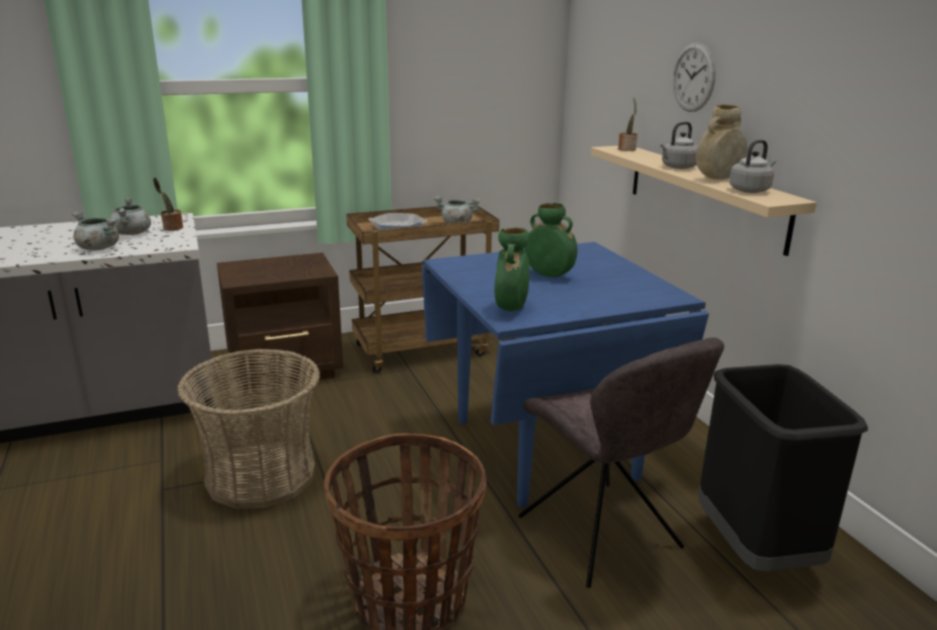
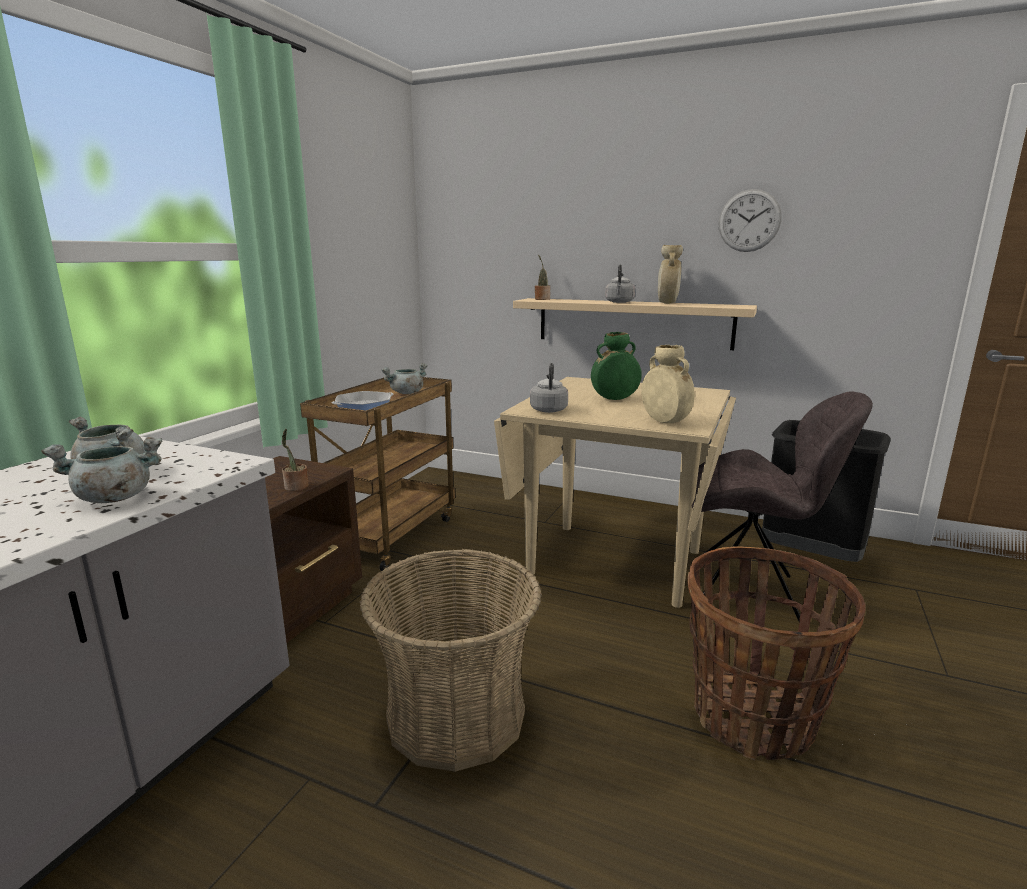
camera: 45 degrees left, 5 degrees down
(171, 228) = (158, 452): potted plant -> potted plant (296, 487)
(511, 308) = (665, 422): green vase -> beige vase
(545, 447) = (615, 561): blue dining table -> beige dining table
(693, 77) = (606, 231): wall clock -> wall clock (749, 221)
(750, 190) = (709, 305): grey kettle -> grey kettle (549, 409)

